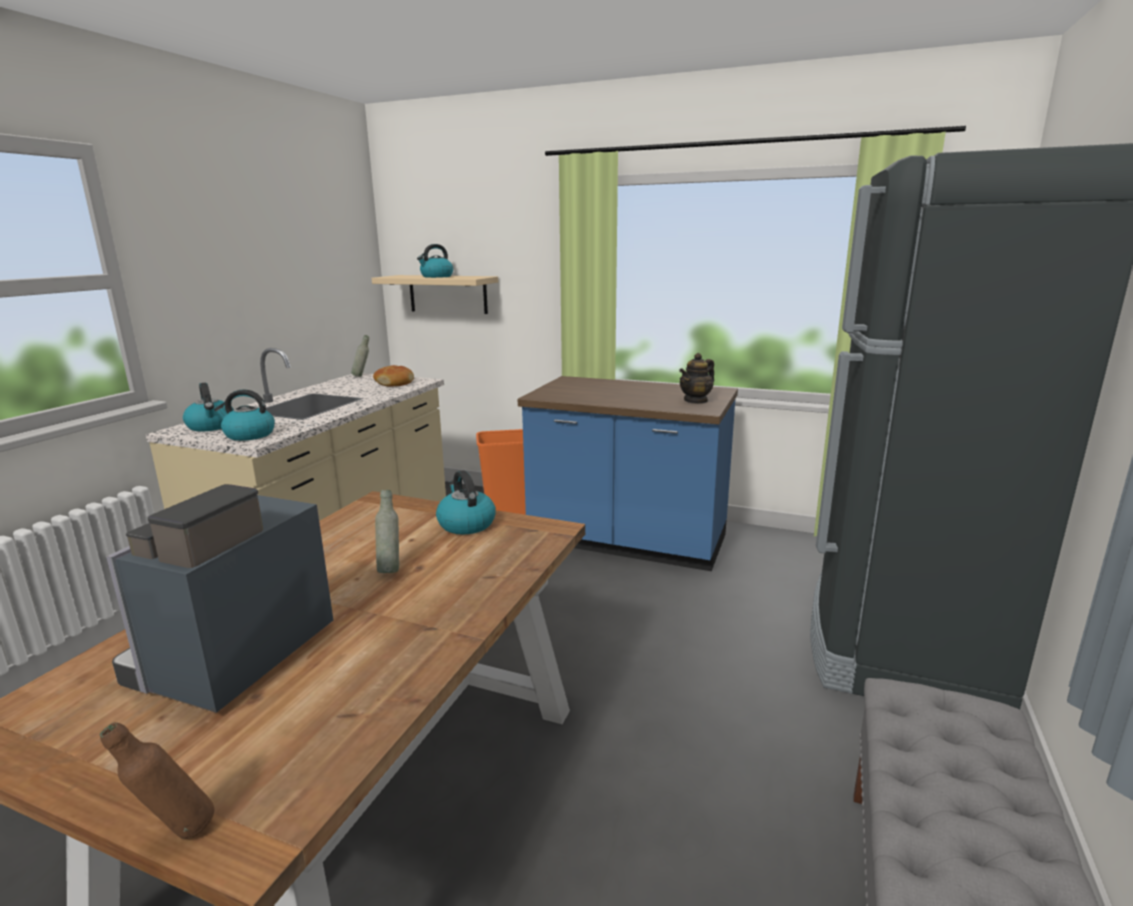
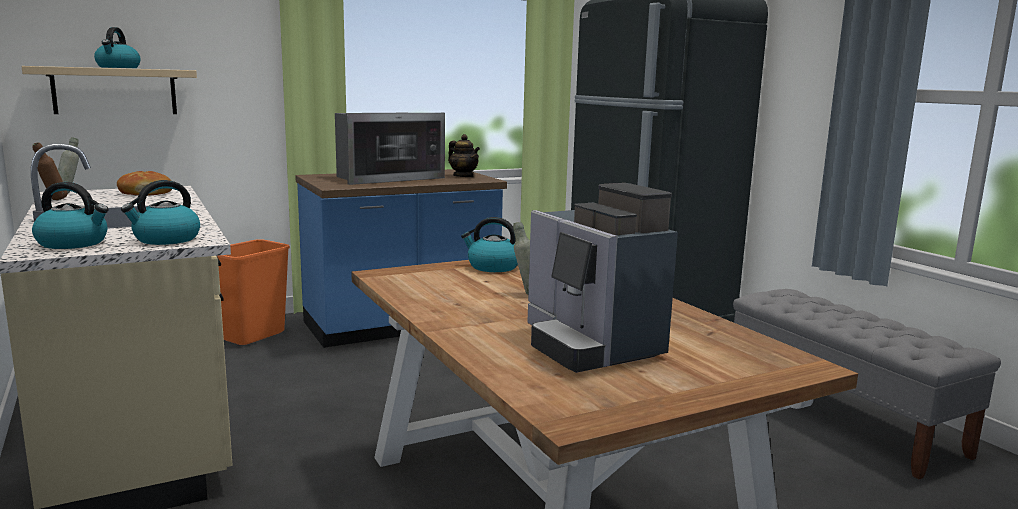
camera: 50 degrees left, 5 degrees down
(176, 835) = (783, 380): brown bottle -> brown bottle (53, 200)
(616, 391) = (386, 178): none -> microwave
(696, 401) = (463, 176): teapot -> teapot turned 45 degrees counterclockwise

